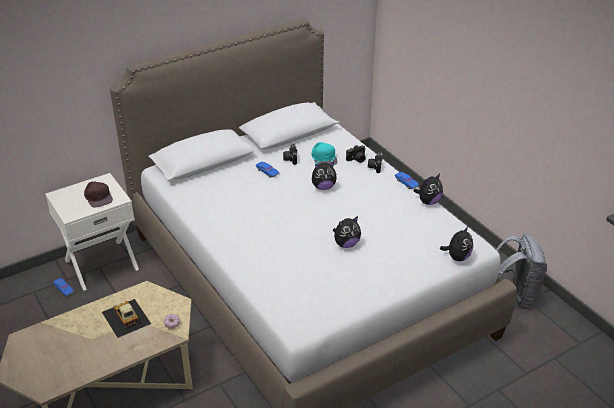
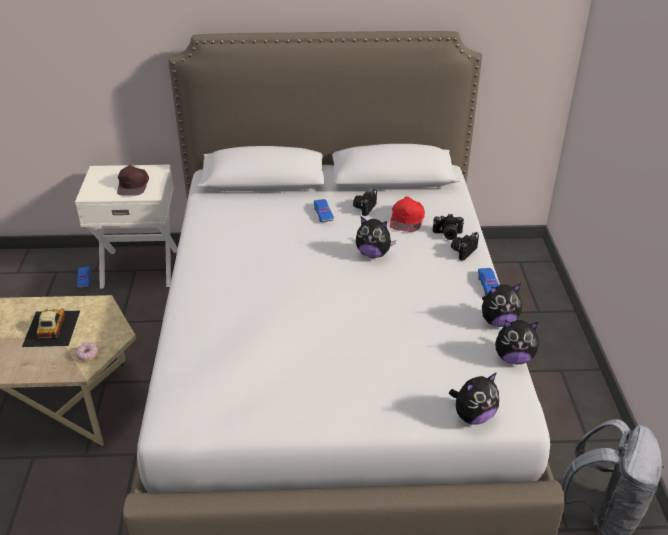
camera: 30 degrees right, 0 degrees up
(324, 157) = (407, 219): turquoise cap -> red cap
(346, 244) = (334, 336): plush toy -> plush toy (513, 358)

